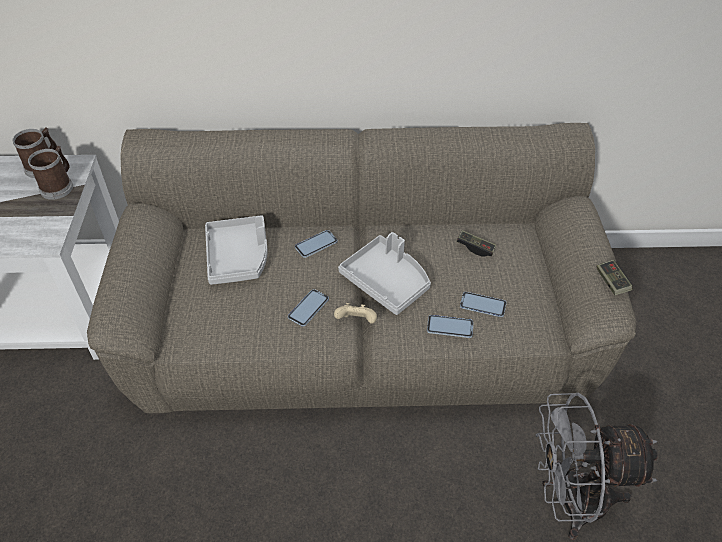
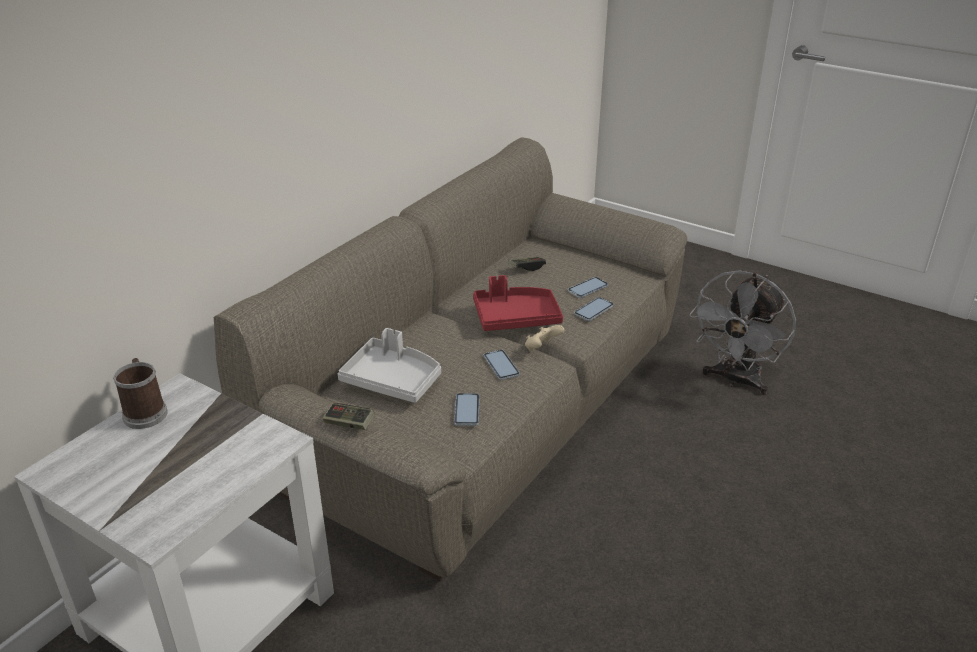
camera: 55 degrees left, 15 degrees down
(59, 186) = (198, 410): mug -> none
(316, 244) = (430, 335): phone -> phone (467, 410)
(387, 281) = (516, 318): grey tray -> red tray
(612, 282) = (642, 218): game controller -> game controller (349, 423)

